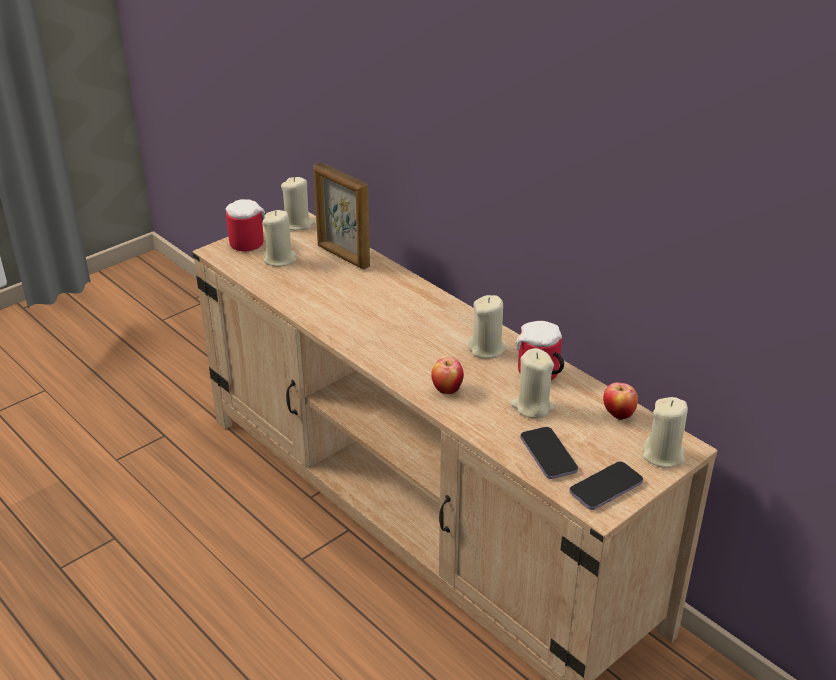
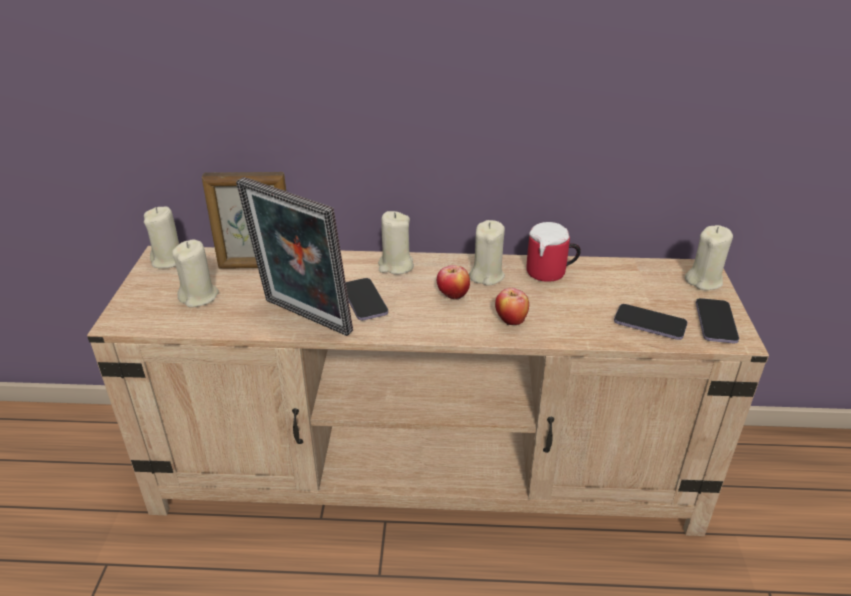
camera: 45 degrees left, 0 degrees up
(247, 241) = (138, 297): mug -> none
(317, 308) = (303, 319): none -> picture frame
(372, 318) = (364, 301): none -> phone
(532, 406) = (583, 298): beige candle -> beige candle (395, 266)
(618, 415) = (638, 271): apple -> apple (452, 296)

